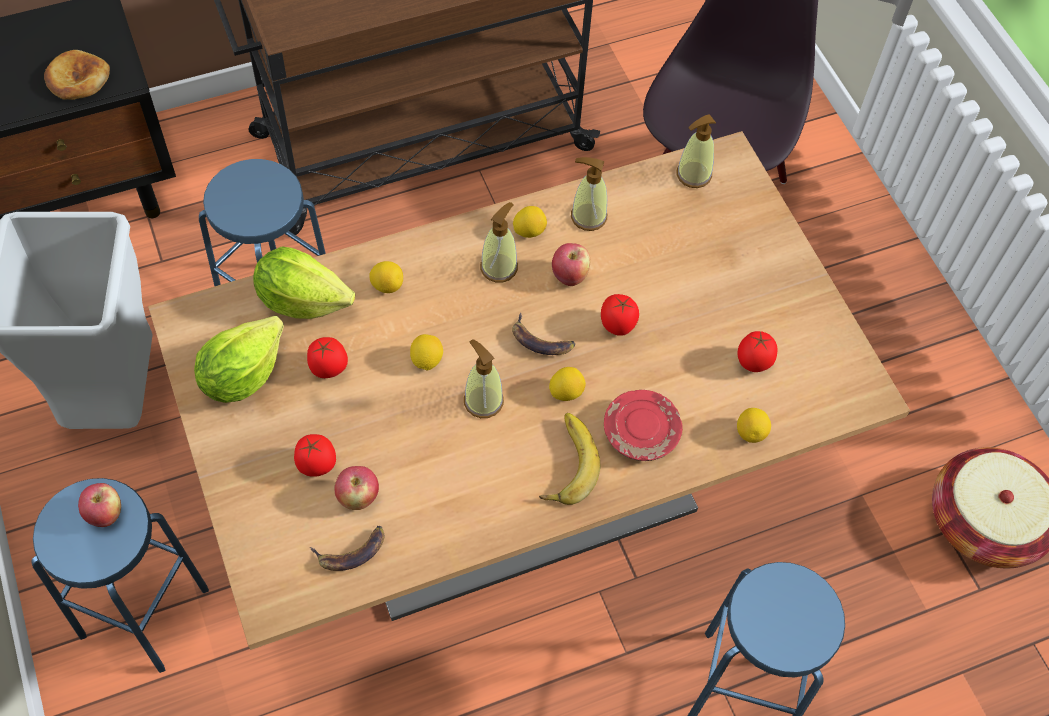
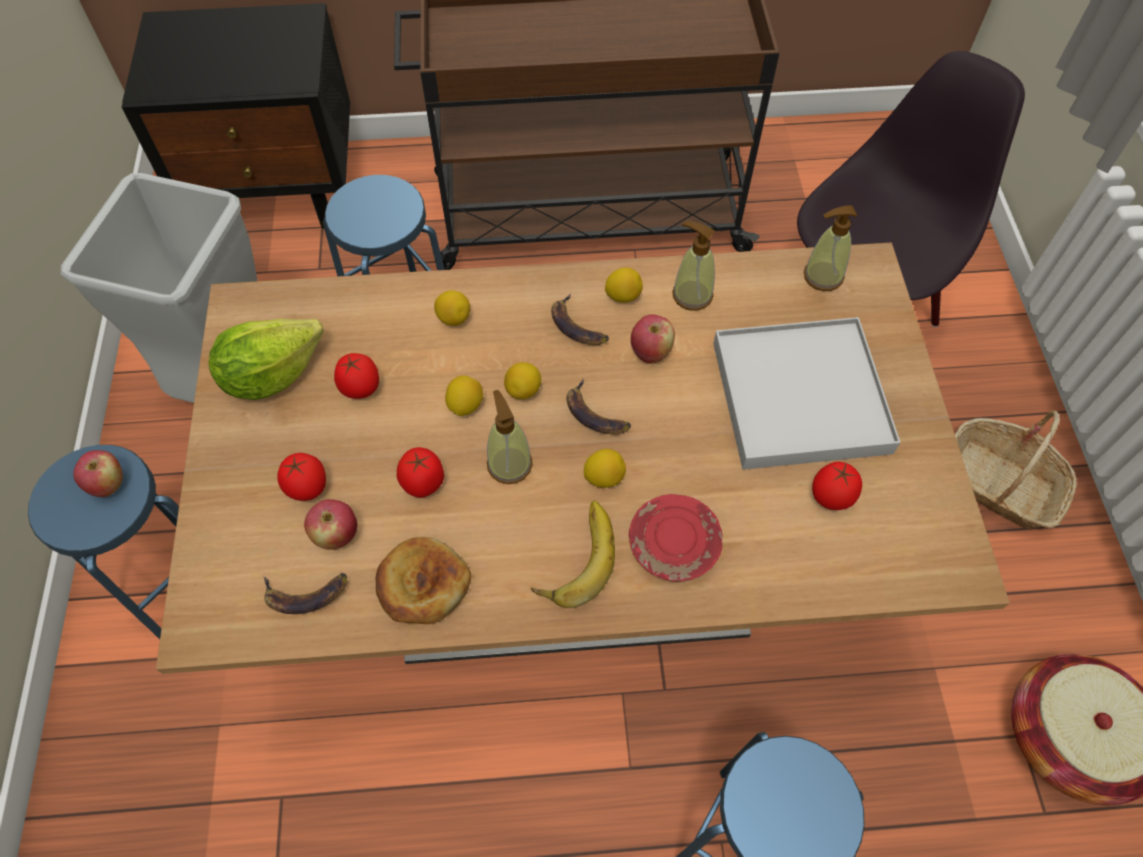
camera: 20 degrees right, 0 degrees up
(77, 79) = (258, 72): bread -> bread (422, 584)
(302, 300) = (362, 313): lettuce -> none
(499, 267) = (577, 326): soap dispenser -> banana
(617, 324) = (686, 417): tomato -> tomato (423, 483)
(705, 284) = (800, 396): none -> white tray
(750, 432) = (803, 578): lemon -> lemon (523, 390)
(876, 318) = (999, 484): none -> basket

